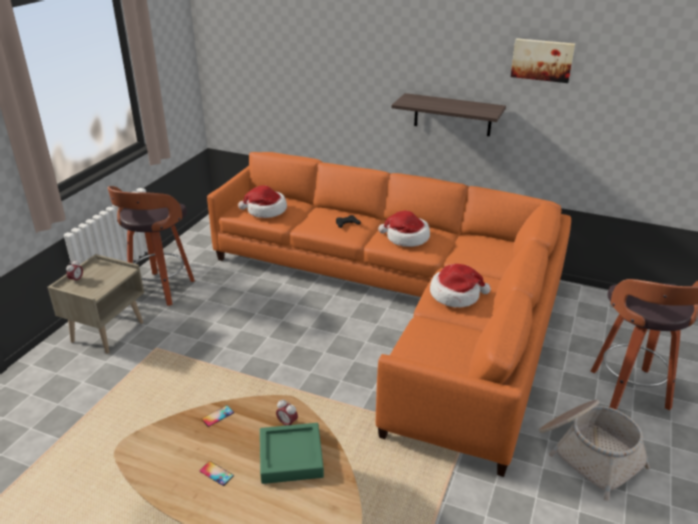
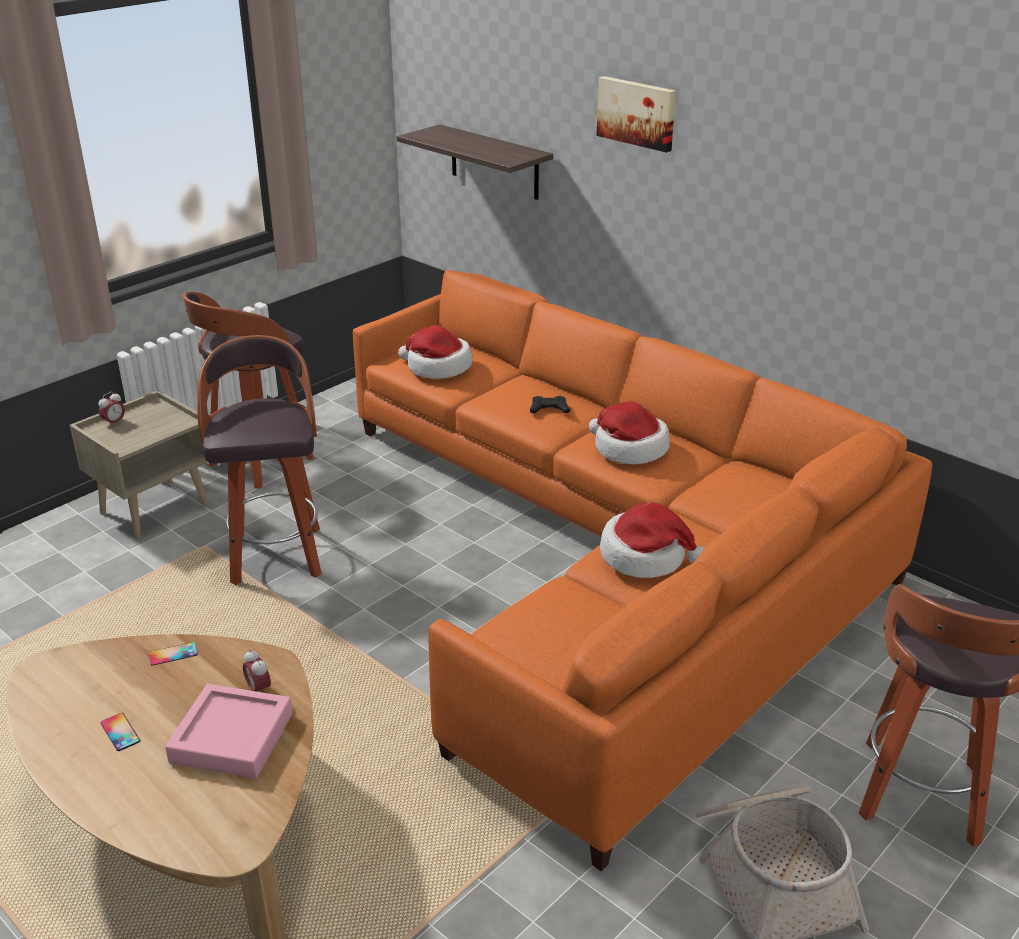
camera: 20 degrees right, 0 degrees up
(206, 343) = (276, 554): none -> stool
(291, 457) = (232, 738): green tray -> pink tray
(452, 115) = (751, 250): shelf -> shelf (494, 162)
(542, 60) = (899, 170): picture -> picture (637, 113)

